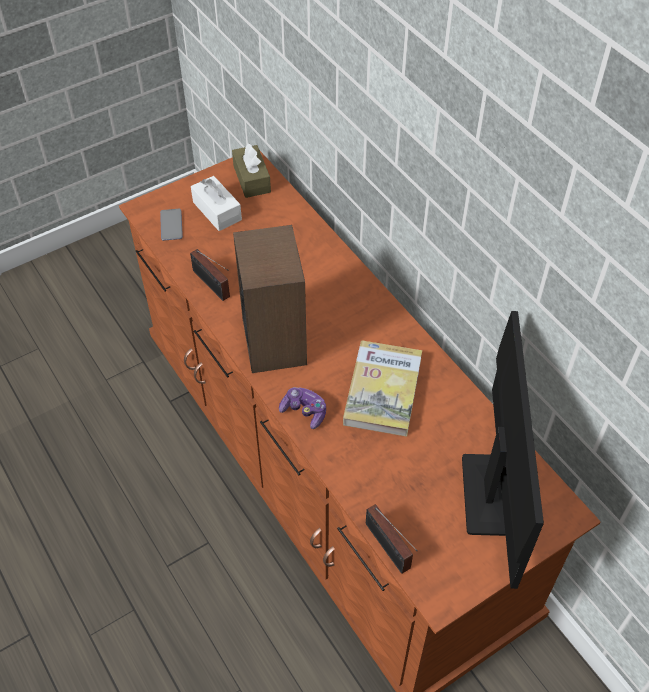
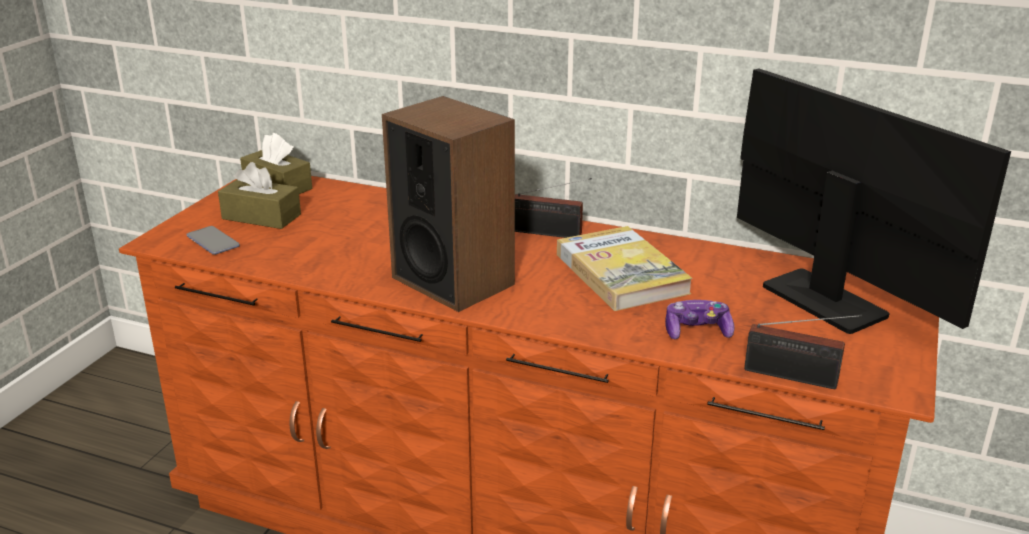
camera: 35 degrees left, 25 degrees down
(212, 286) = (323, 267): radio -> radio (550, 233)
(217, 211) = (261, 217): white tissue box -> brown tissue box
(304, 411) = (559, 317): game controller -> game controller (697, 331)

